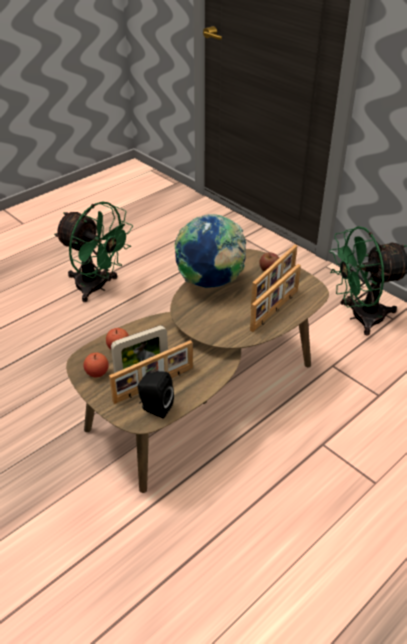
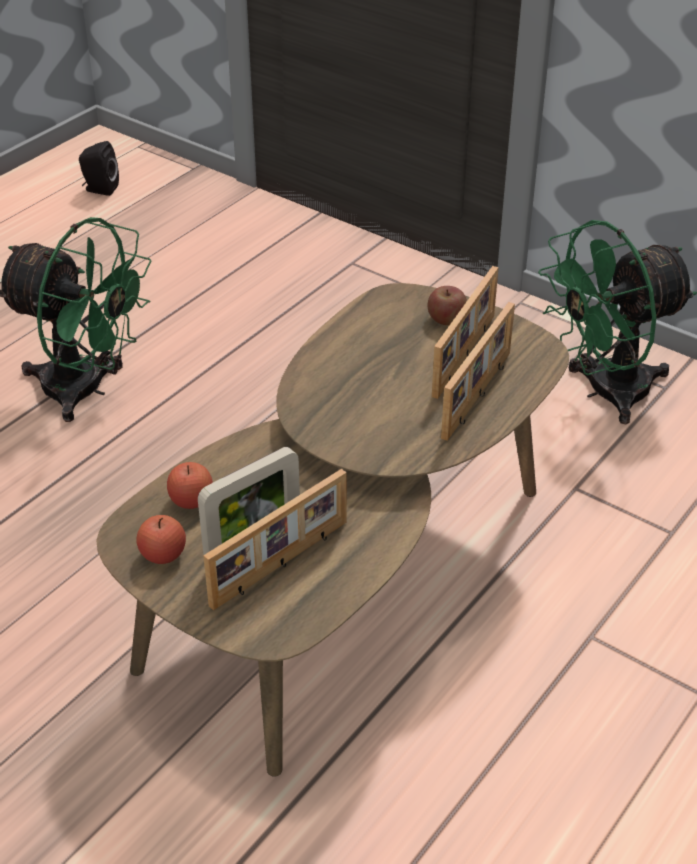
camera: 10 degrees left, 0 degrees up
(155, 408) = (294, 608): black speaker -> black speaker (99, 189)
(210, 283) = (342, 356): globe -> none

